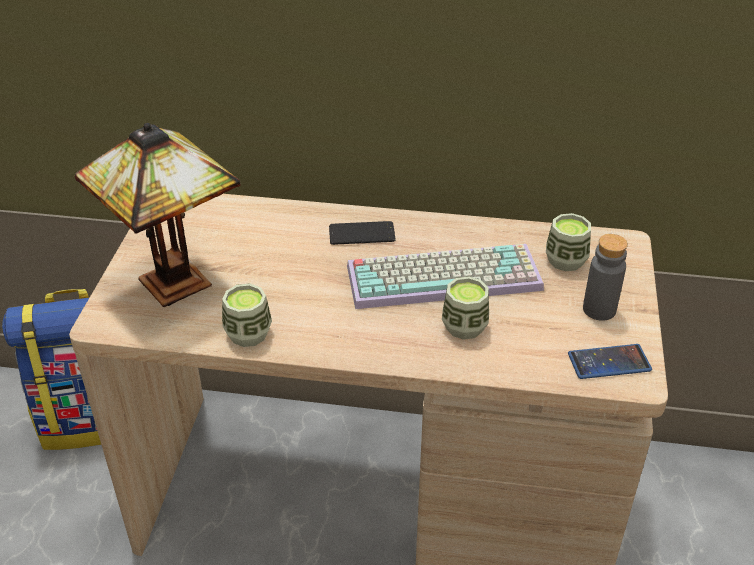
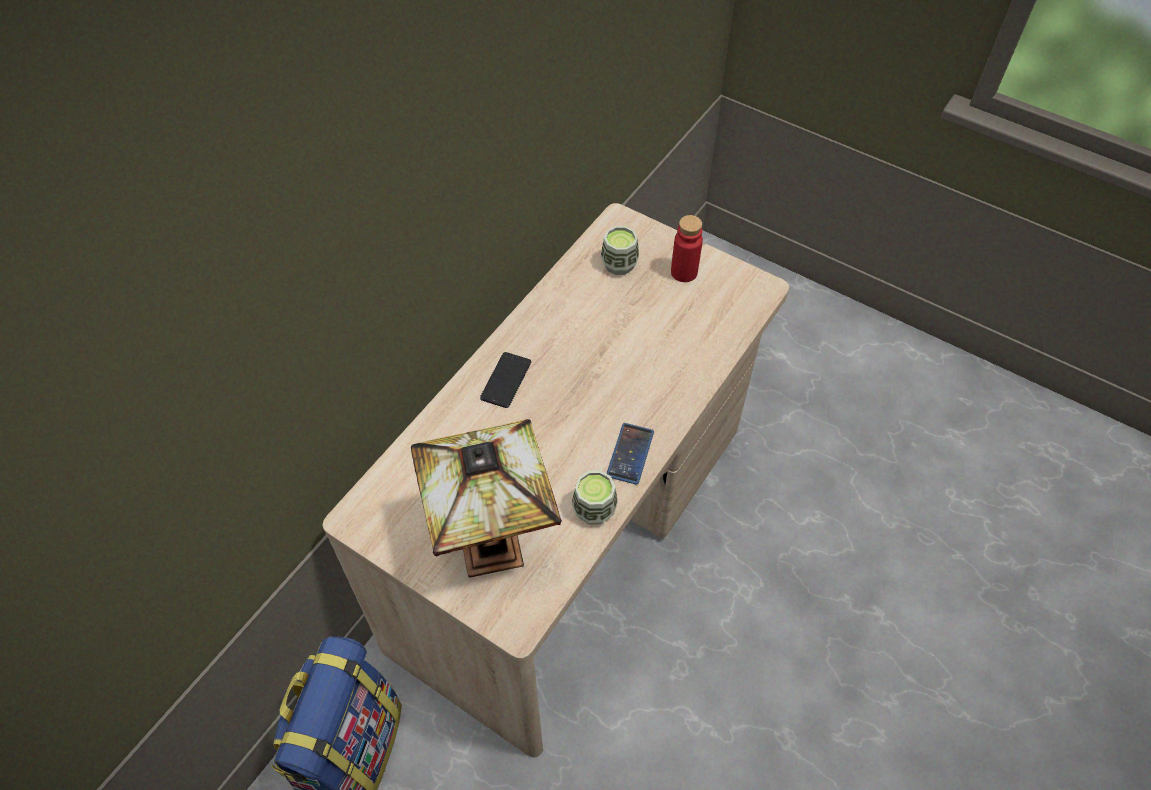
camera: 65 degrees left, 15 degrees up
(445, 275) = (594, 345): keyboard -> none
(464, 326) = (661, 359): cup -> none
(599, 309) = (684, 272): grey bottle -> red bottle
(609, 362) = (739, 294): phone -> phone (630, 454)

